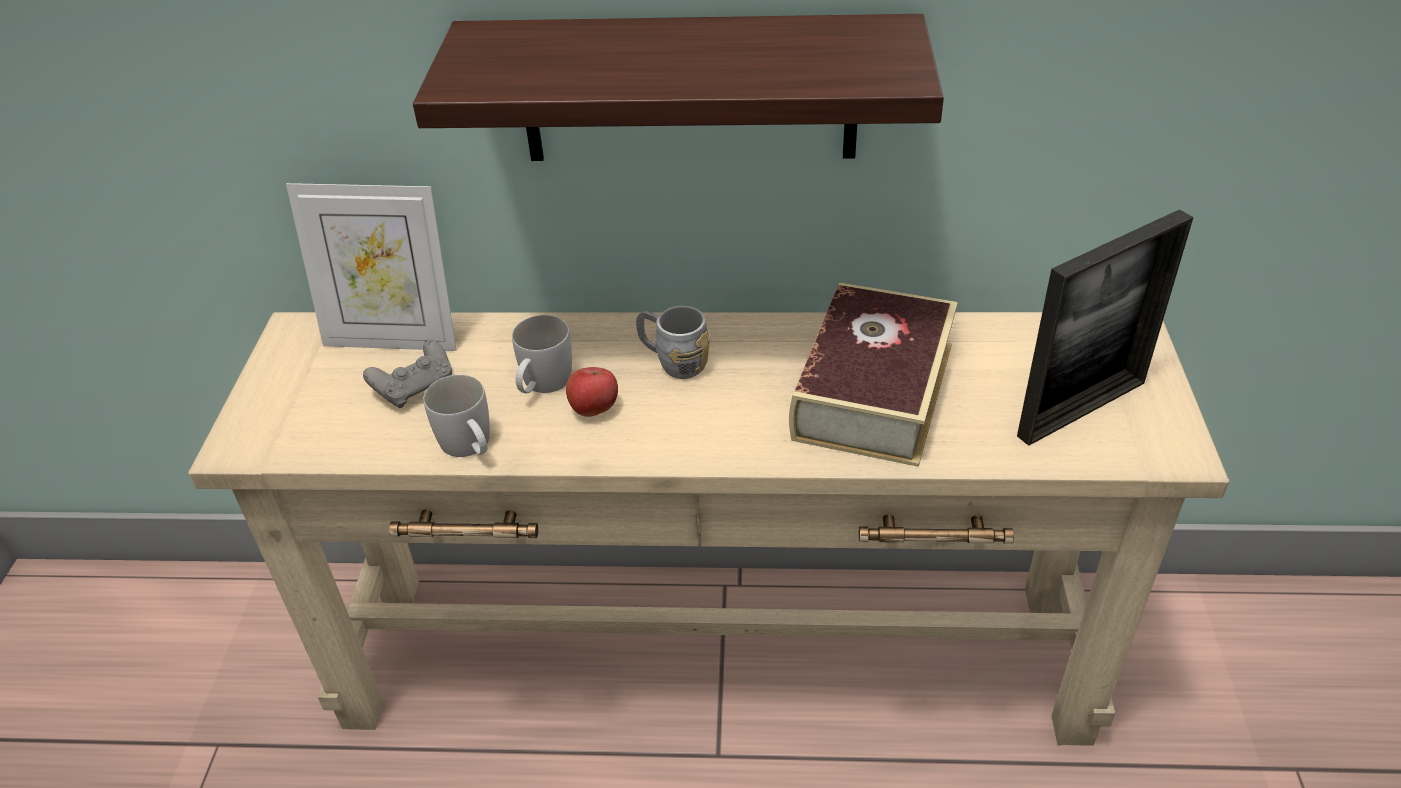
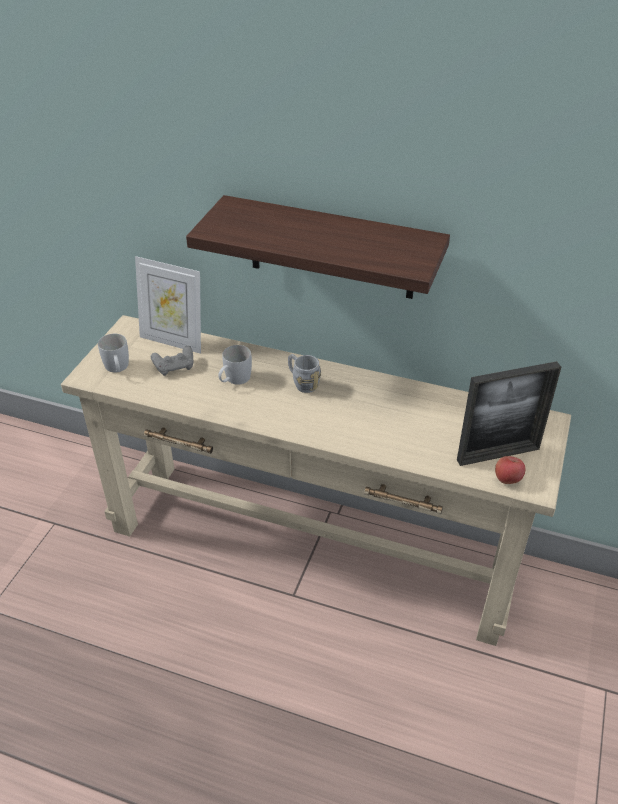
camera: 15 degrees right, 0 degrees up
(470, 447) = (189, 402): white mug -> white mug (117, 368)
(594, 409) = (254, 397): apple -> apple (507, 479)
(873, 391) = (395, 420): book -> none

